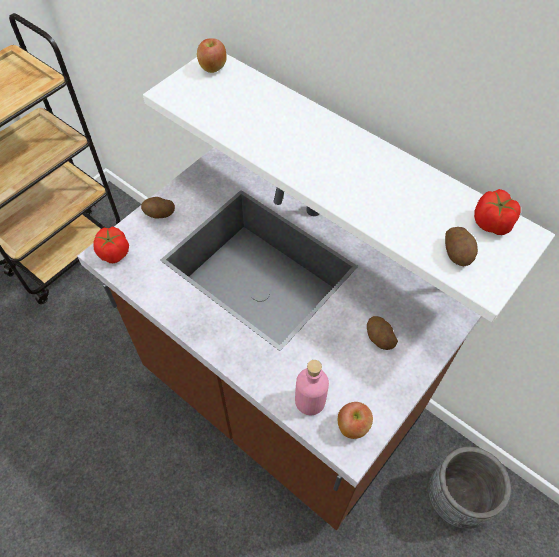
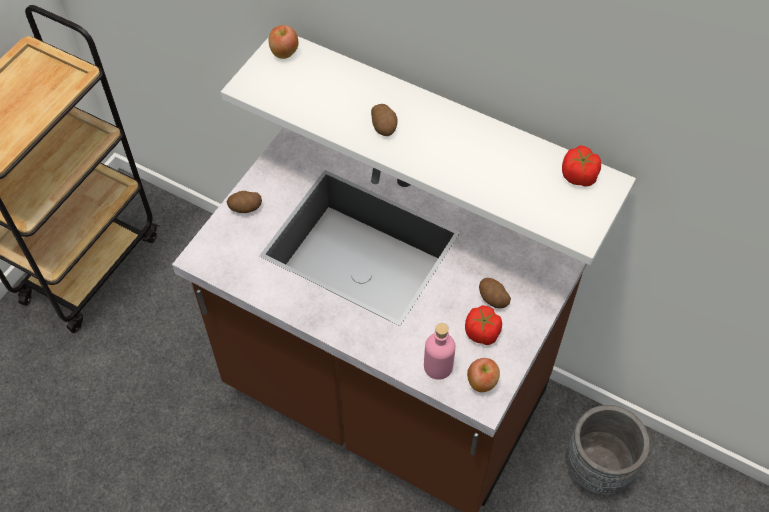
camera: 10 degrees left, 0 degrees up
(114, 253) = (210, 256): tomato -> tomato (482, 332)
(458, 253) = (552, 208): potato -> potato (384, 126)

